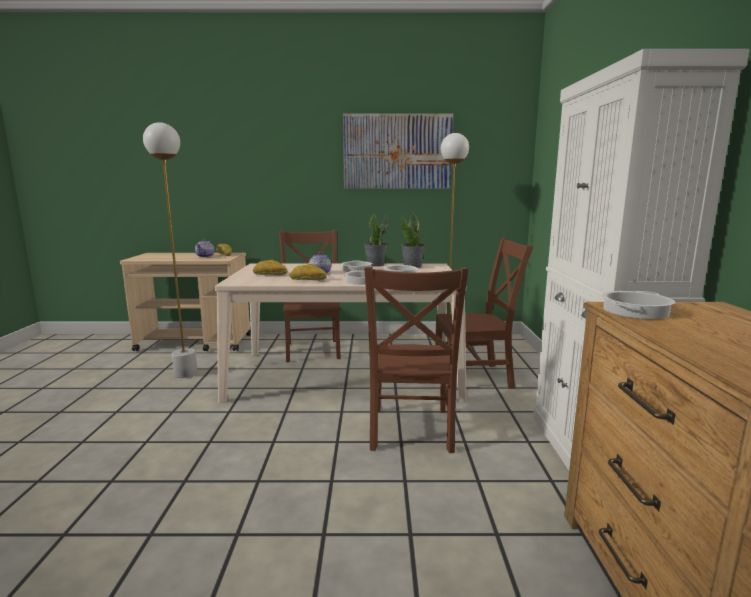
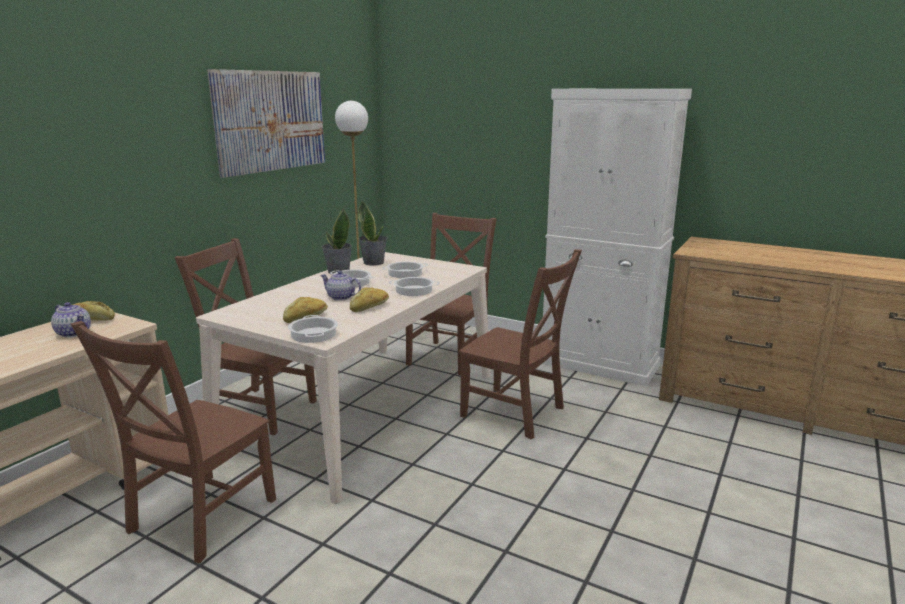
camera: 60 degrees left, 5 degrees up
(185, 373) = (198, 518): white floor lamp -> brown chair
(634, 311) = (703, 252): cooking pot -> cooking pot (313, 334)

